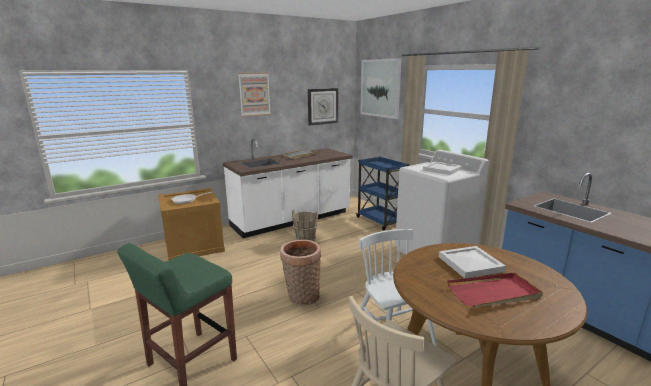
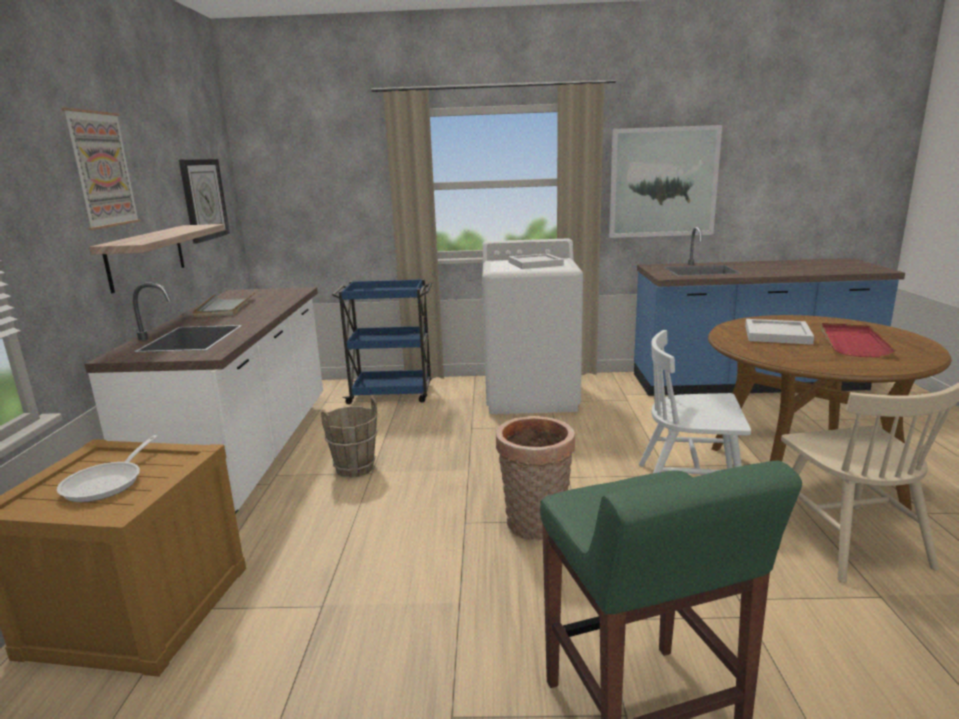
camera: 55 degrees left, 0 degrees up
(273, 128) = (146, 256): none -> shelf
(380, 88) = (310, 155): picture -> picture (663, 182)

